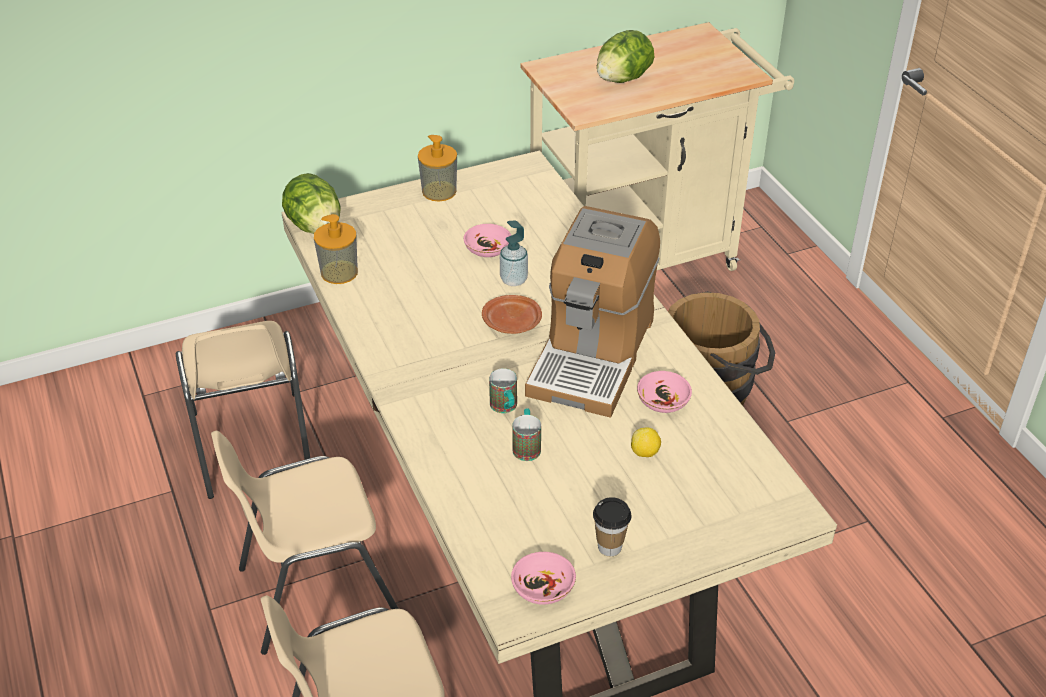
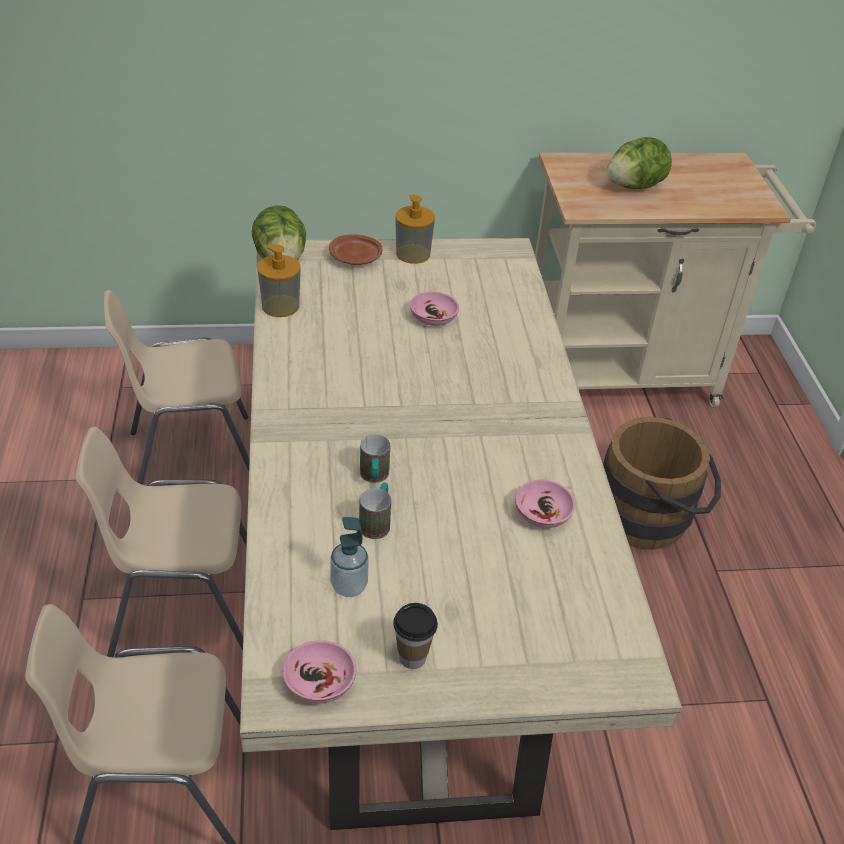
camera: 15 degrees right, 0 degrees up
(252, 446) = (192, 457): beige chair -> beige chair turned 75 degrees clockwise
(512, 323) = (423, 394): brown plate -> brown plate (356, 258)
(513, 280) = (444, 353): soap dispenser -> soap dispenser (349, 586)
(592, 355) = (489, 446): coffee machine -> none
(645, 453) = (498, 564): lemon -> none

